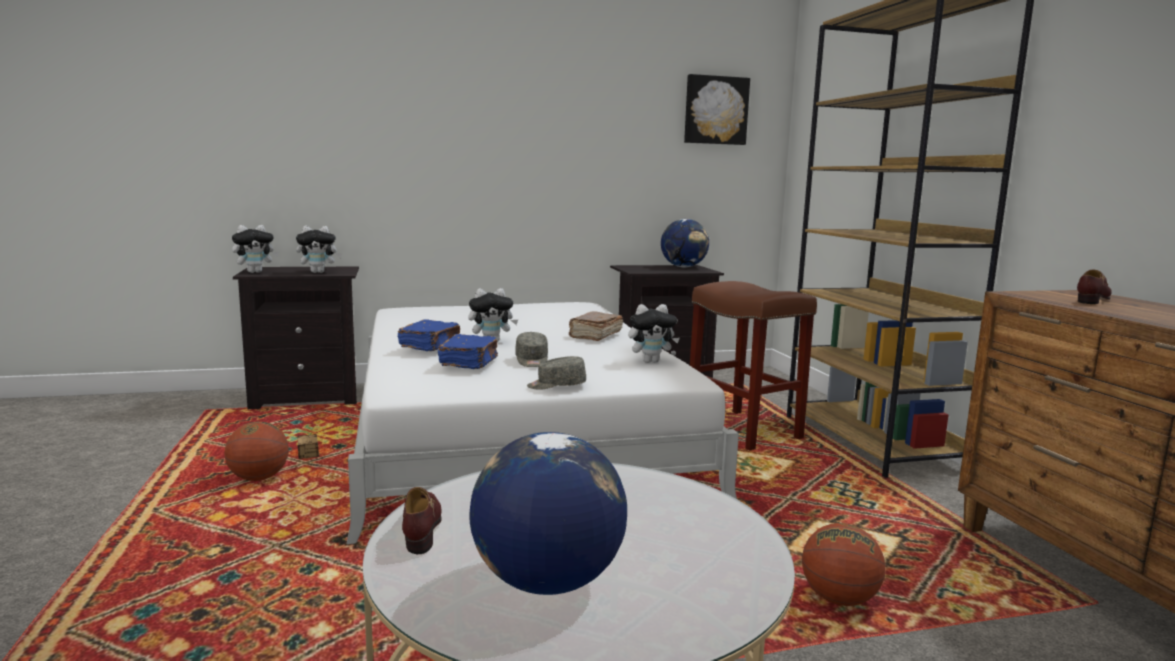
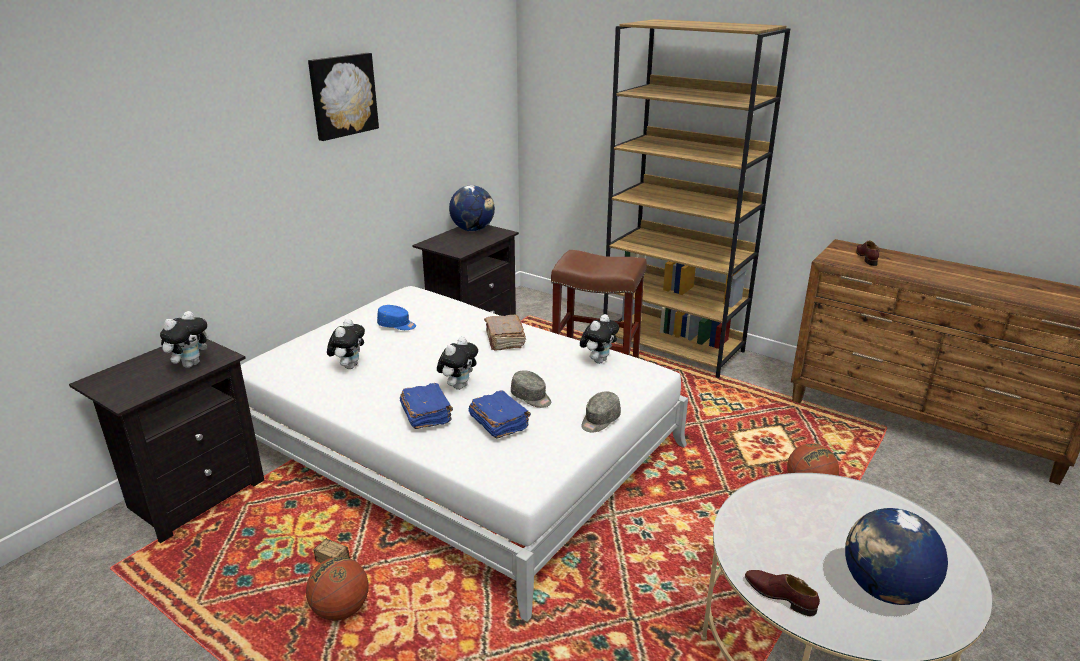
camera: 40 degrees left, 15 degrees up
(255, 272) = (118, 393): plush toy -> plush toy (349, 366)
(527, 311) = (397, 325): none -> blue cap
(715, 110) = (469, 72): picture -> picture (342, 95)

